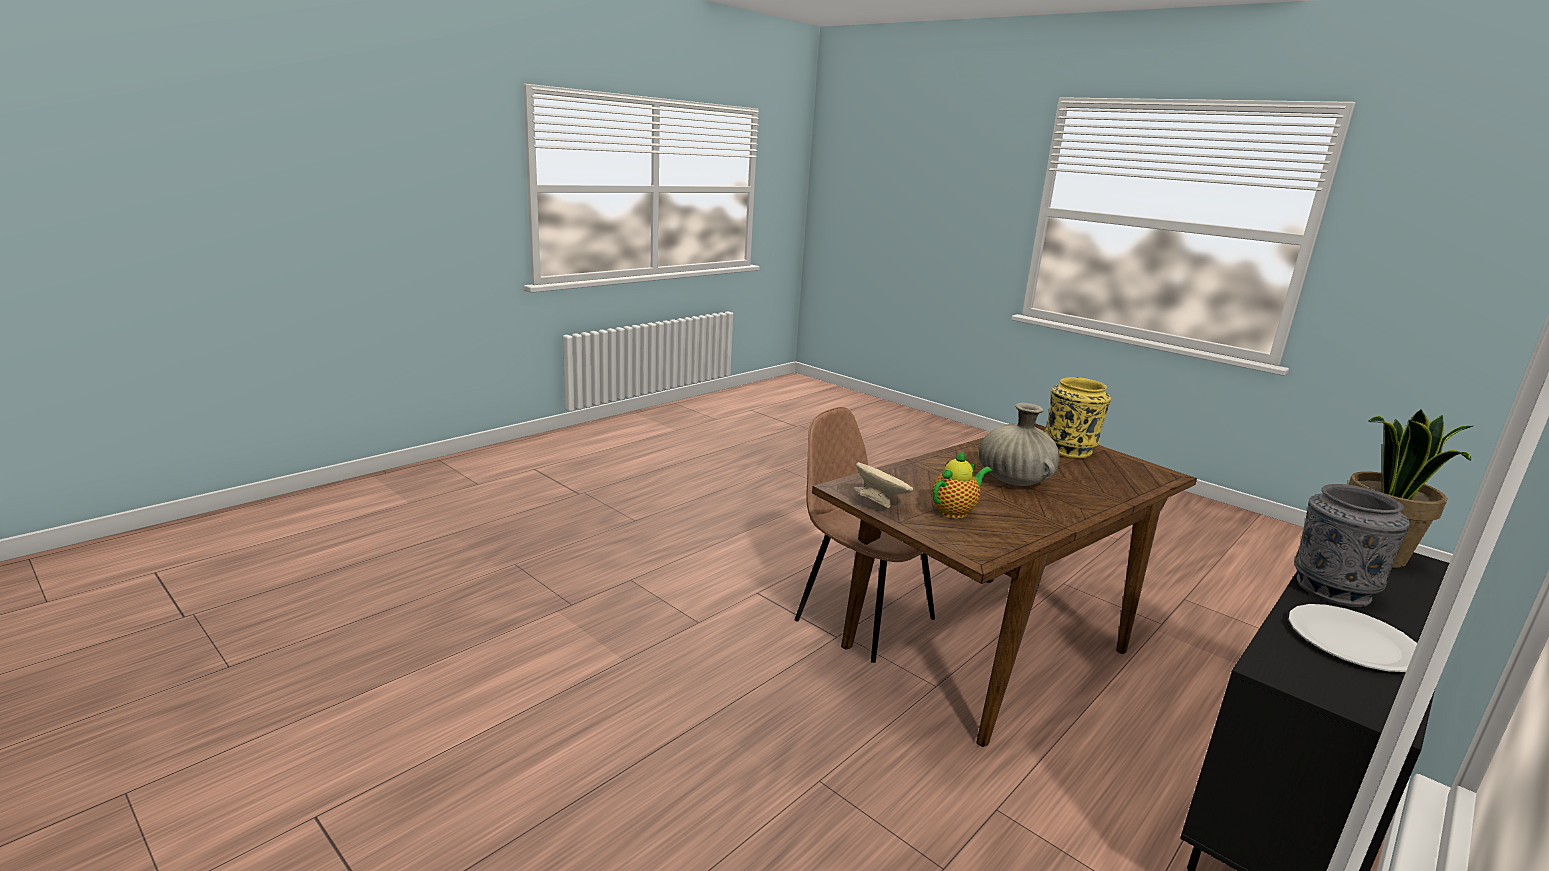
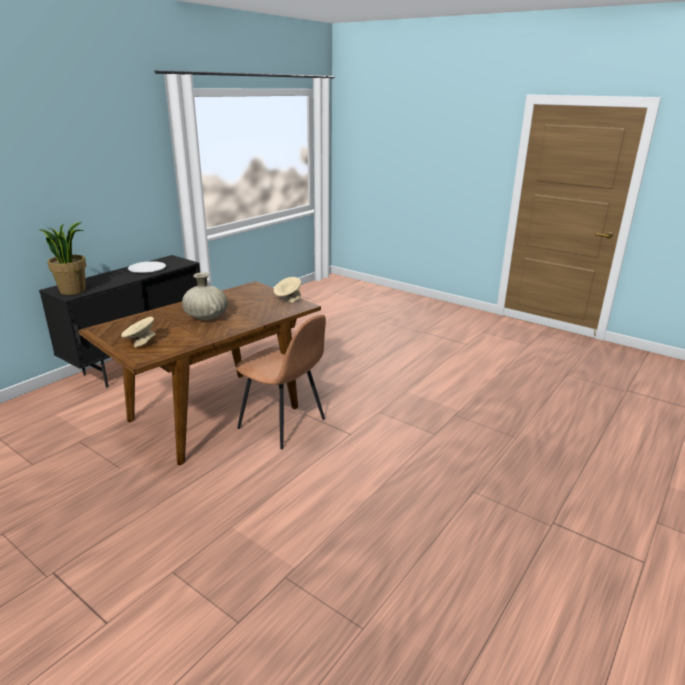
camera: 175 degrees right, 5 degrees up
(955, 511) = (252, 299): teapot -> none
(1069, 449) = (140, 343): yellow vase -> beige bowl
(1330, 589) = (123, 279): grey vase -> none

